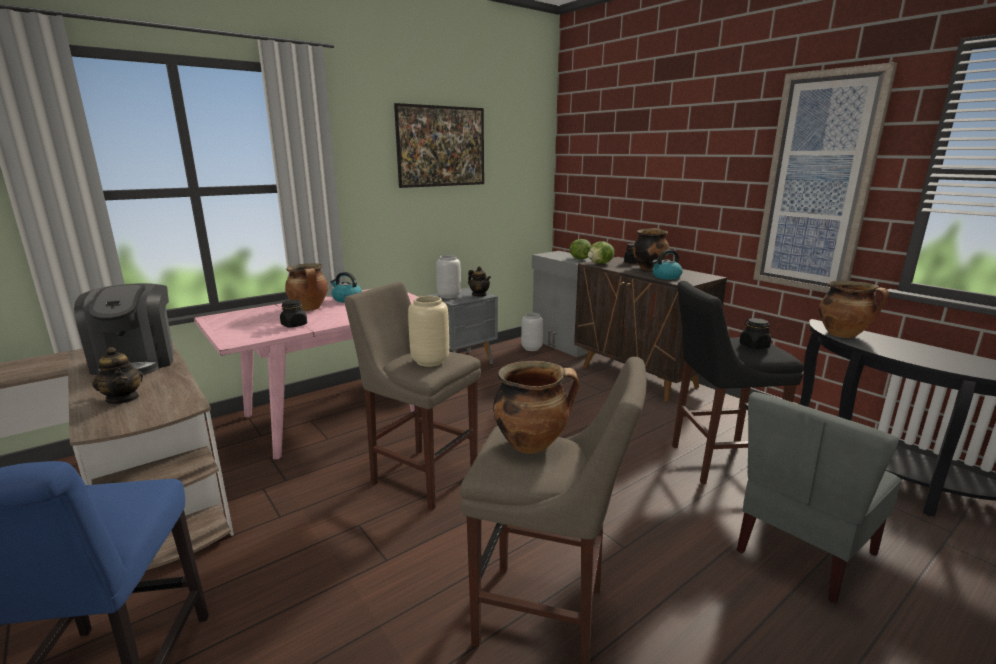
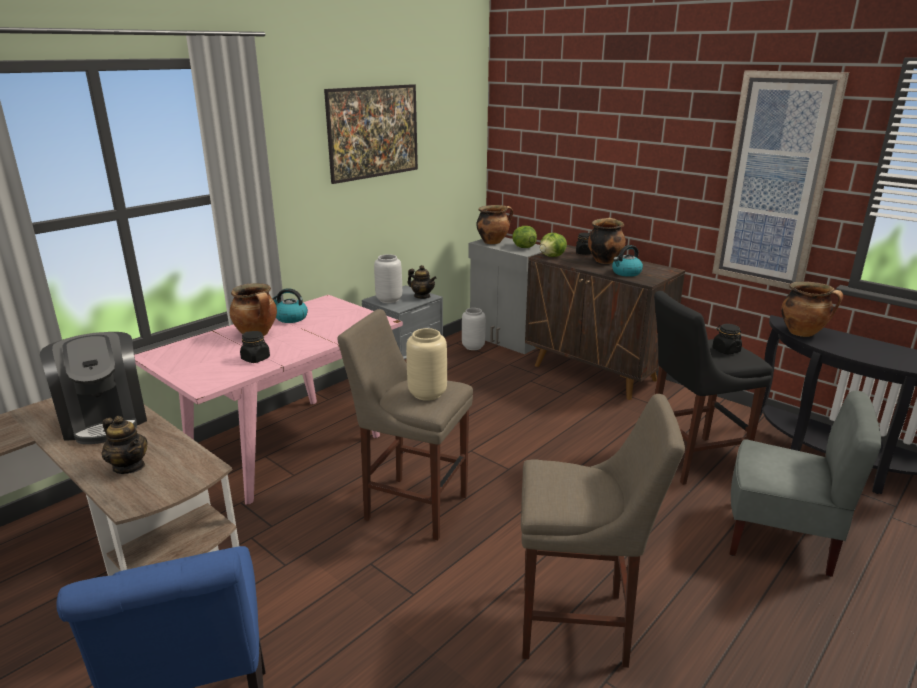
camera: 10 degrees left, 5 degrees up
(532, 444) = (569, 476): cooking pot -> cooking pot (493, 242)
(802, 552) = (780, 539): grey chair -> grey chair turned 105 degrees counterclockwise

